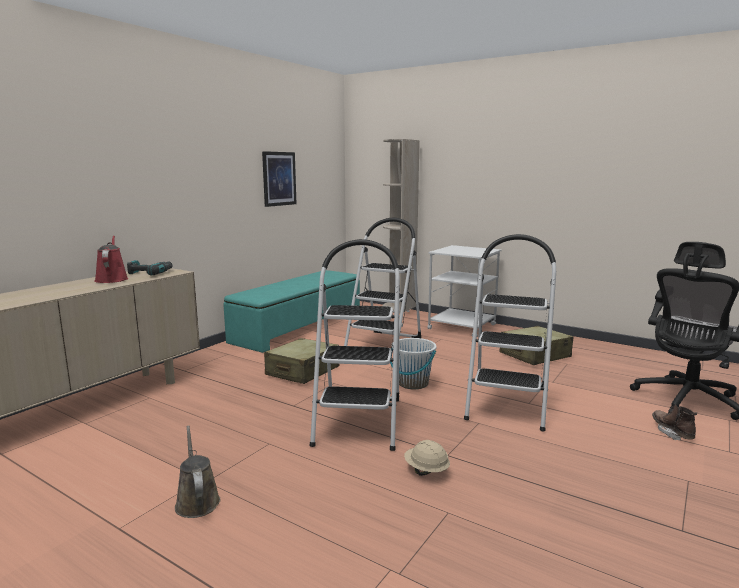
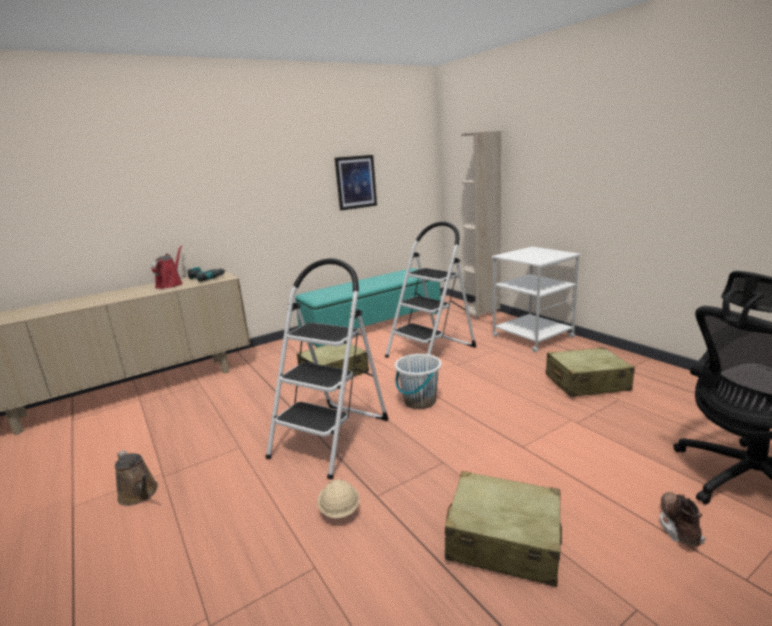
camera: 25 degrees right, 5 degrees up
(197, 501) = (140, 494): brown watering can -> brown watering can turned 135 degrees clockwise
(508, 402) = (499, 442): step ladder -> none
(573, 463) = (503, 540): none -> beige suitcase

